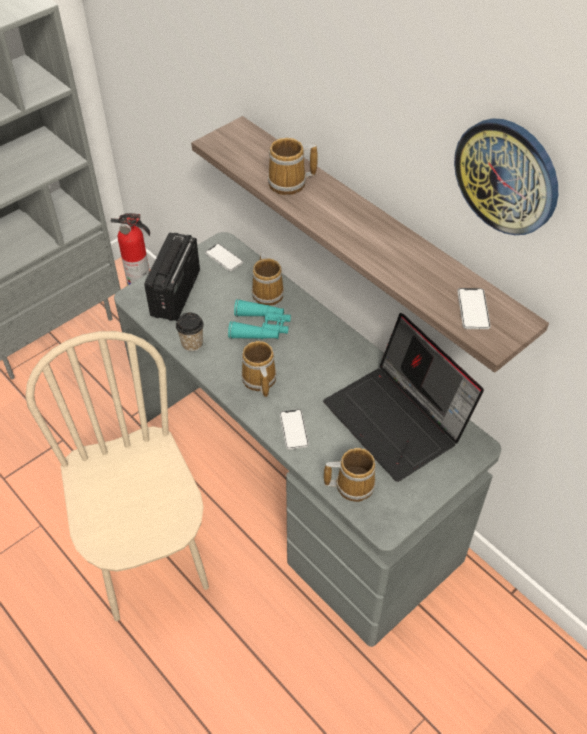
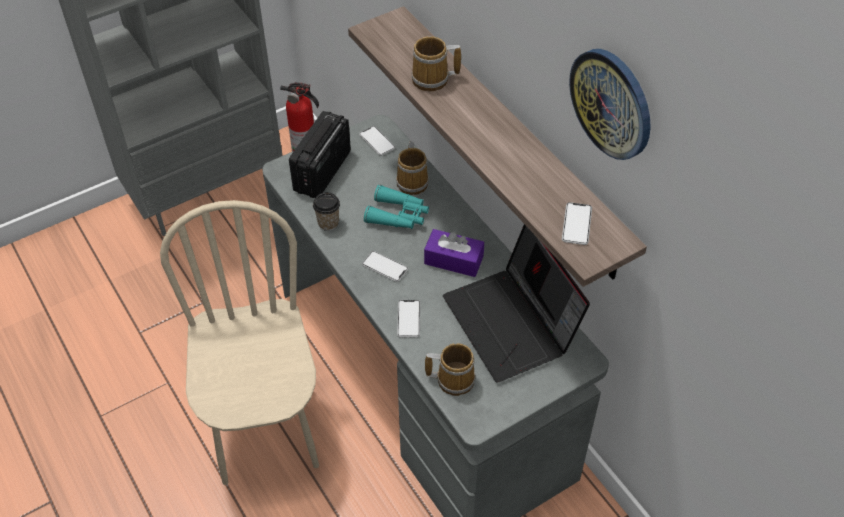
camera: 10 degrees right, 0 degrees up
(258, 380) = (385, 267): mug -> phone
(325, 364) = (453, 260): none -> purple tissue box

